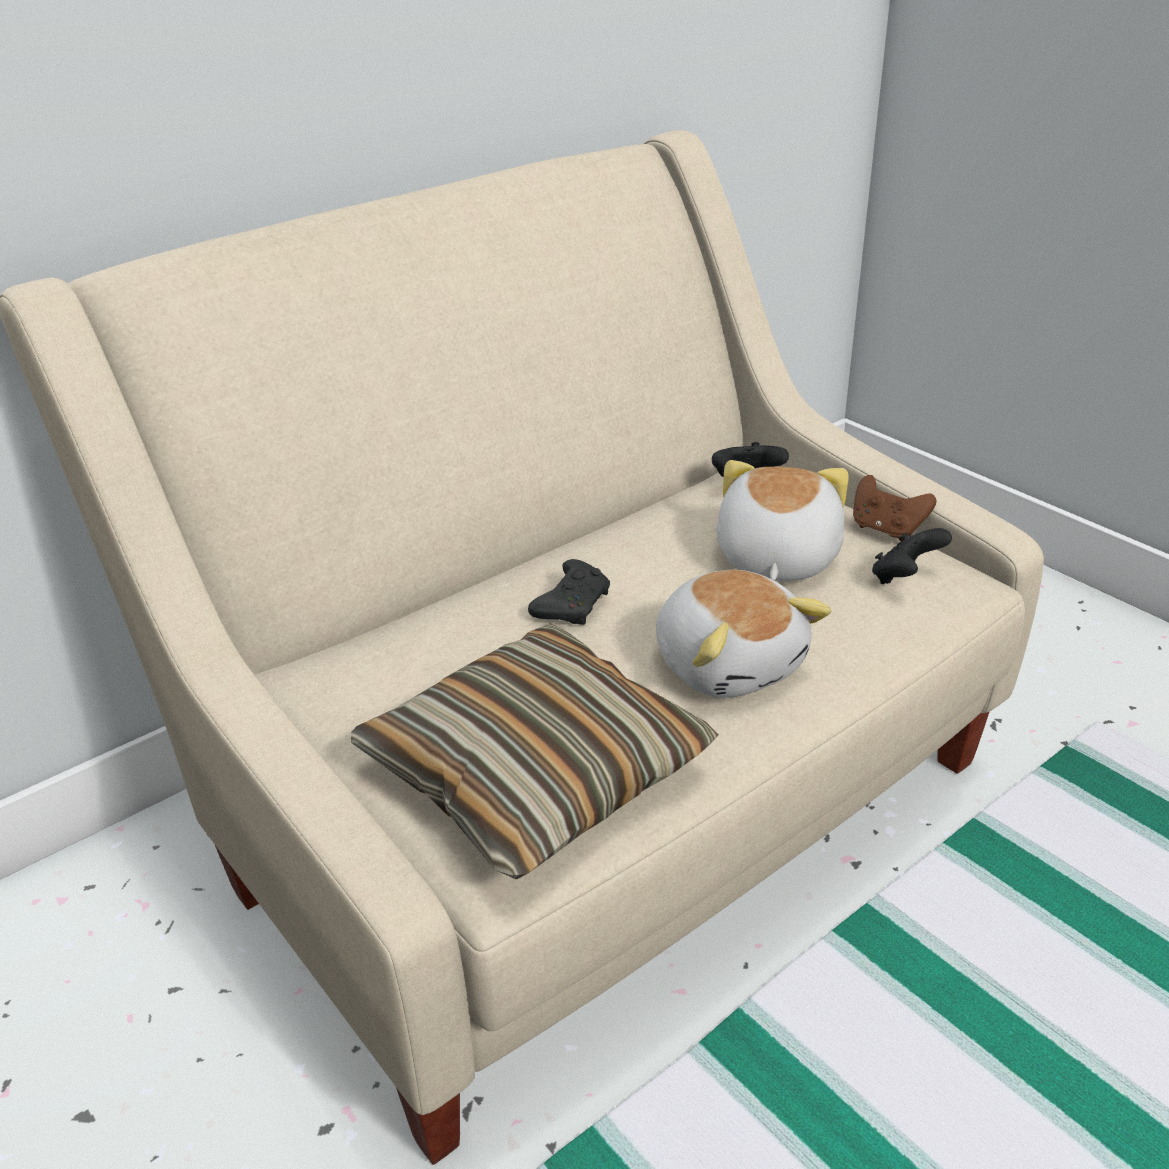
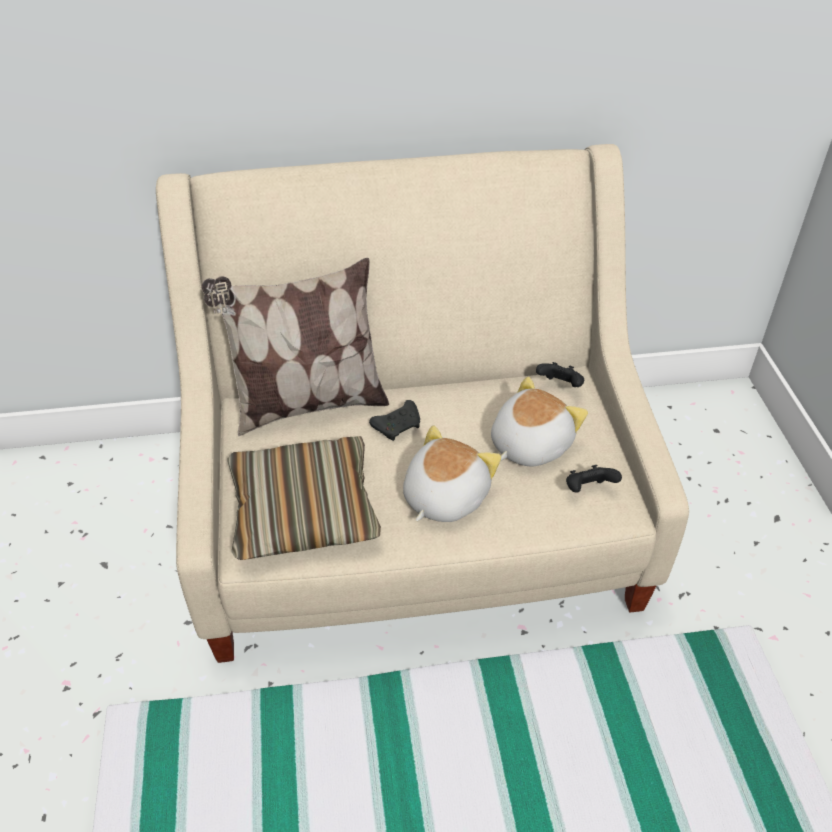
camera: 30 degrees right, 10 degrees up
(401, 631) = (307, 404): none -> pillow
(729, 663) = (443, 497): plush toy -> plush toy turned 150 degrees counterclockwise
(886, 529) = (613, 454): brown game controller -> none

